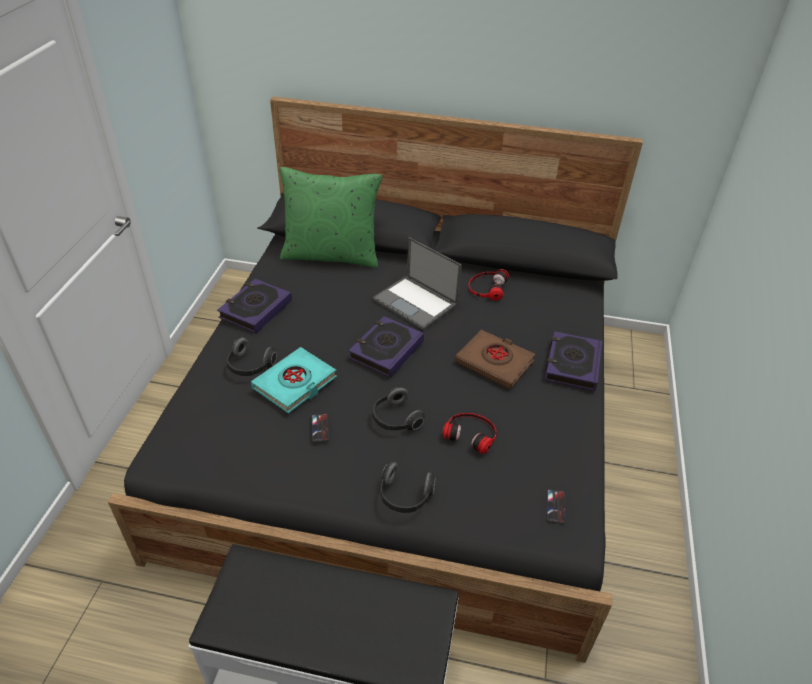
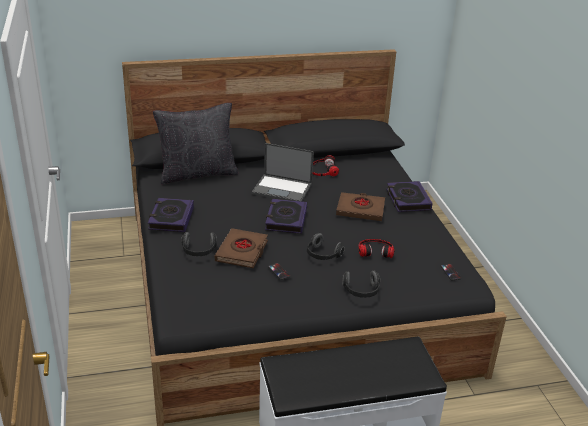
camera: 25 degrees left, 10 degrees down
(295, 383) = (242, 251): turquoise book -> brown book
(331, 255) = (197, 173): green pillow -> black pillow

